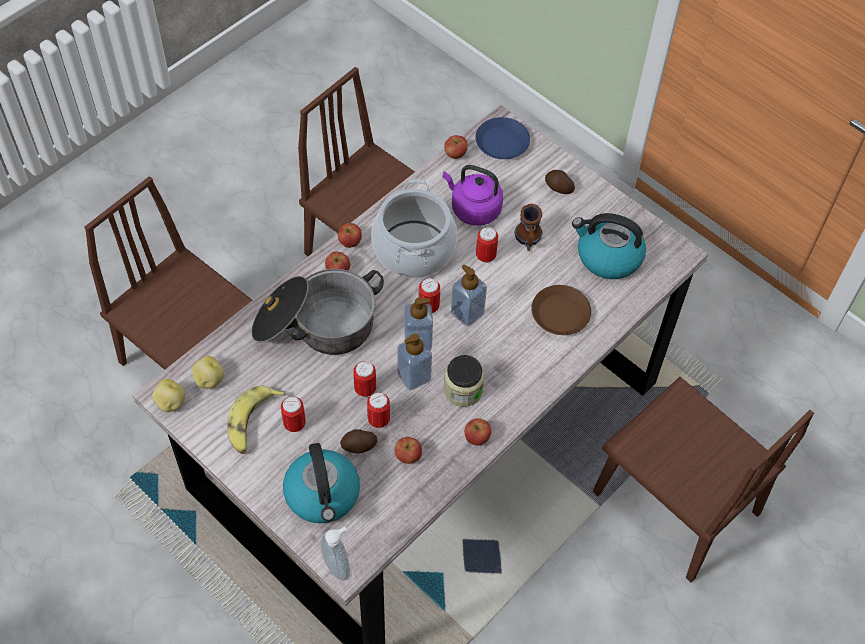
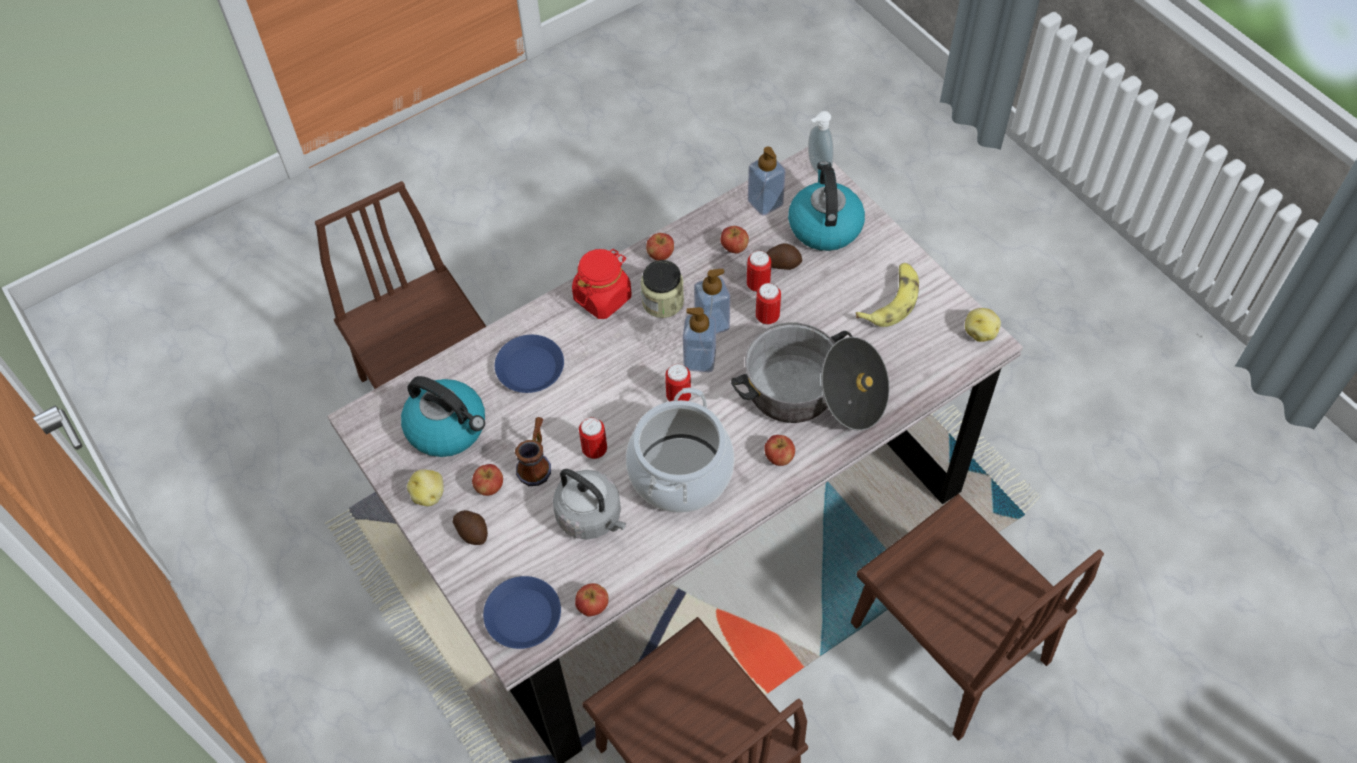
camera: 165 degrees left, 0 degrees up
(208, 380) = (938, 351): potato -> potato (429, 494)
(294, 424) = (847, 293): can -> none
(350, 242) = (758, 493): apple -> apple (489, 487)
(467, 313) = (636, 384): soap dispenser -> soap dispenser (765, 203)
(473, 209) = (592, 517): purple kettle -> grey kettle
(518, 386) = (603, 297): none -> red jar
(560, 313) = (529, 368): brown plate -> blue plate

